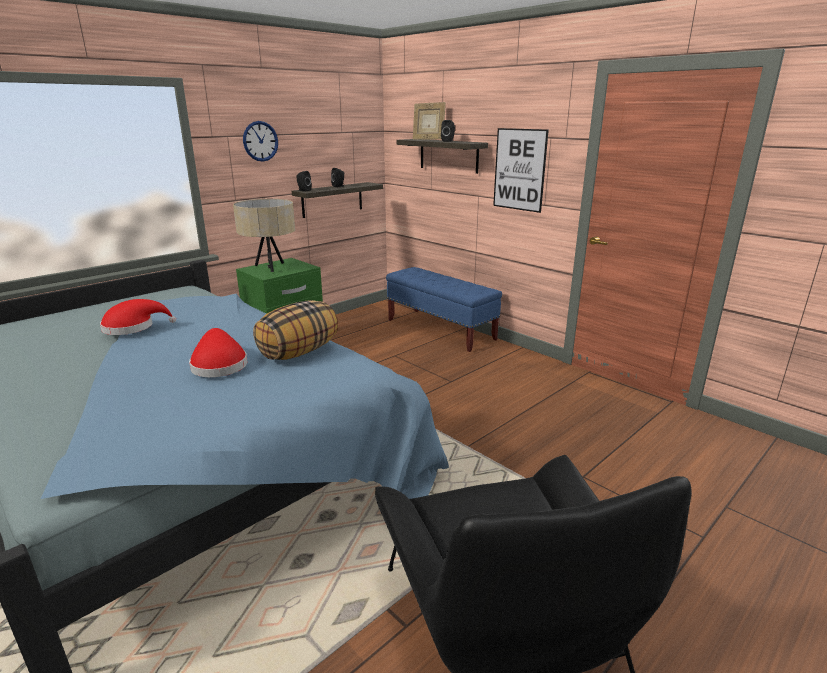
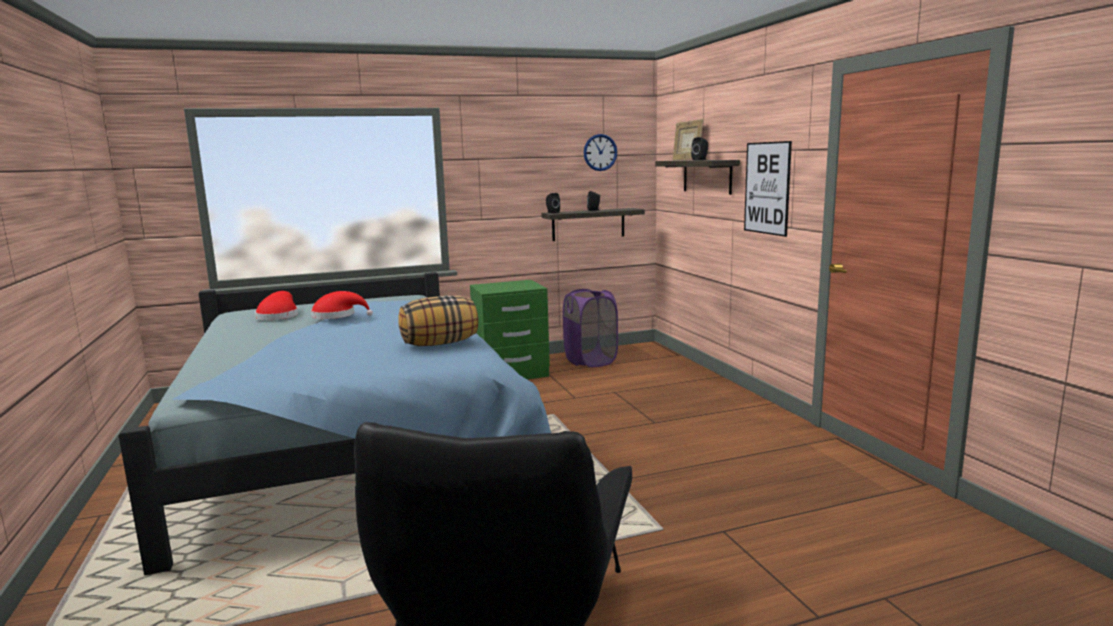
camera: 25 degrees right, 10 degrees down
(219, 365) = (367, 344): red hat -> red hat (279, 316)
(260, 141) = (511, 163): wall clock -> wall clock (600, 152)
(270, 268) = (500, 286): beige table lamp -> none
(349, 326) = (590, 361): none -> purple laundry basket
(440, 330) = (688, 375): blue bench -> none

